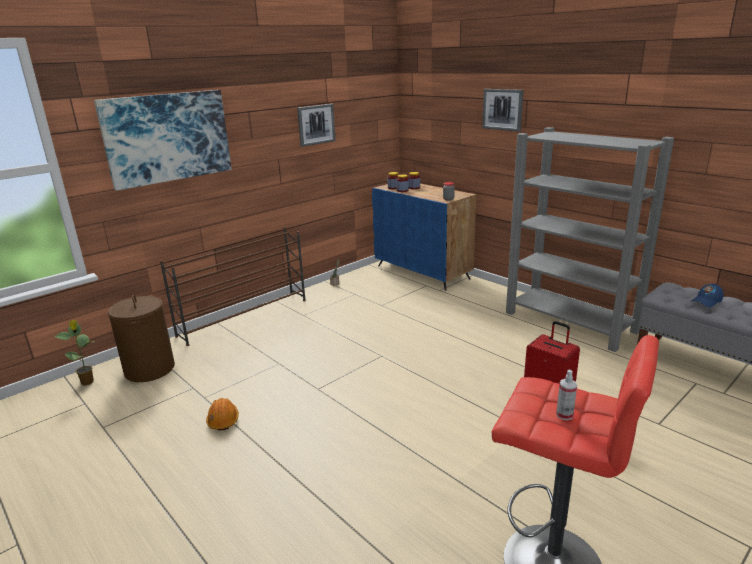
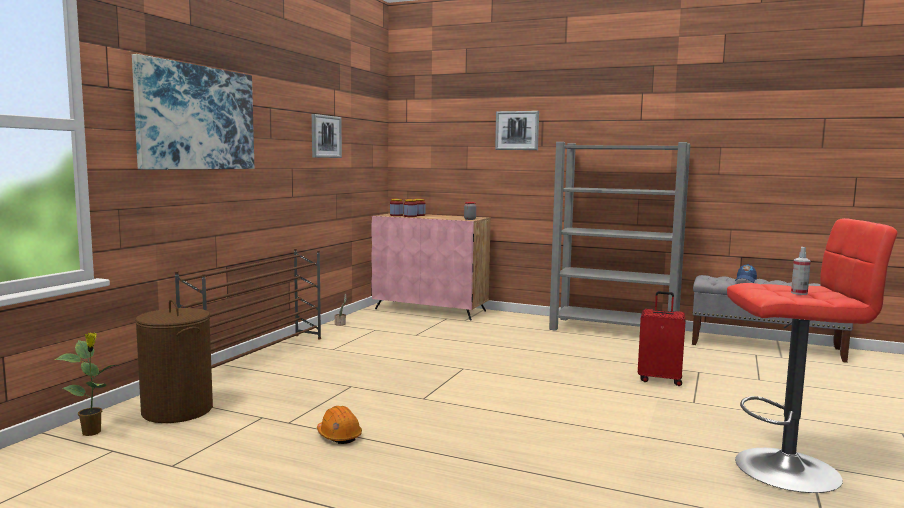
camera: 25 degrees left, 15 degrees down
(423, 272) = (431, 310): blue cabinet -> pink cabinet

